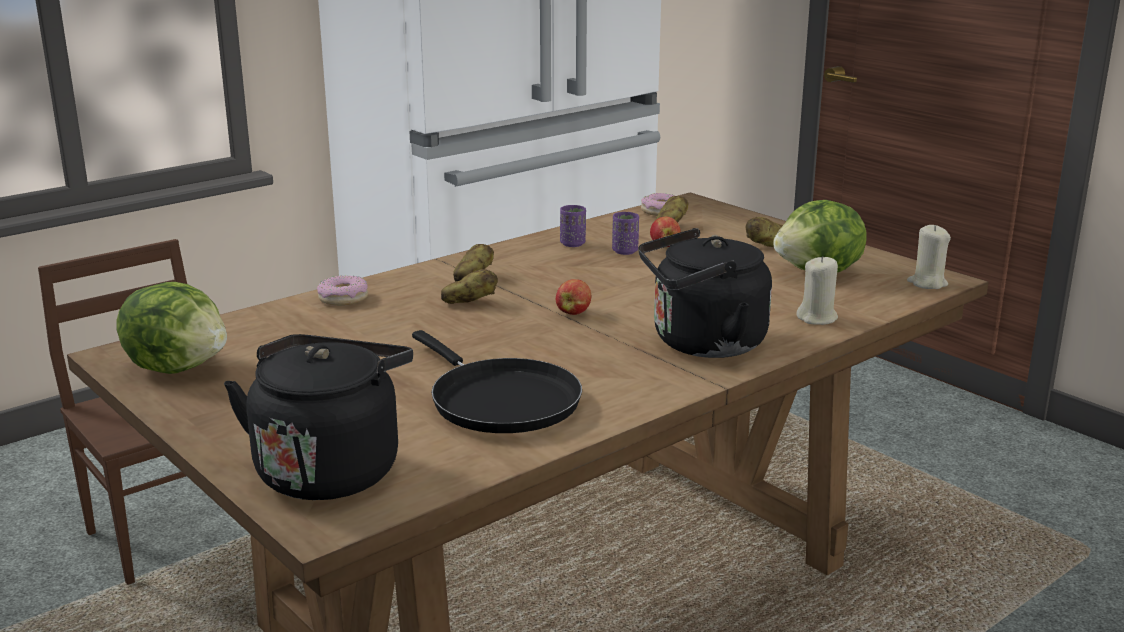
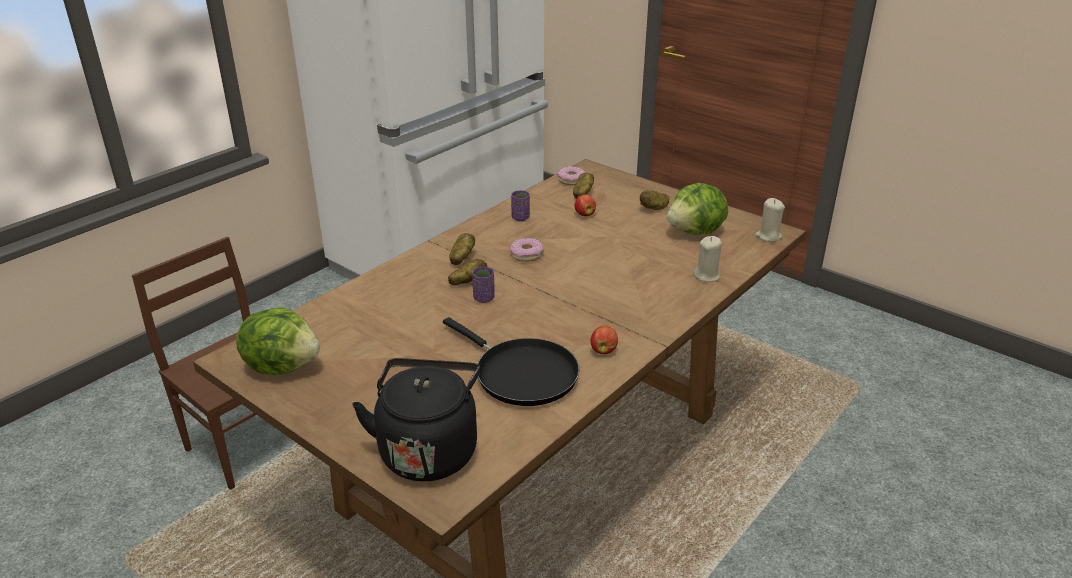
camera: 10 degrees left, 10 degrees up
(343, 298) = (376, 286): donut -> donut (526, 255)
(574, 312) = (543, 285): apple -> apple (603, 350)
(625, 251) = (559, 222): purple cup -> purple cup (484, 298)
(702, 344) = (639, 307): black kettle -> none

